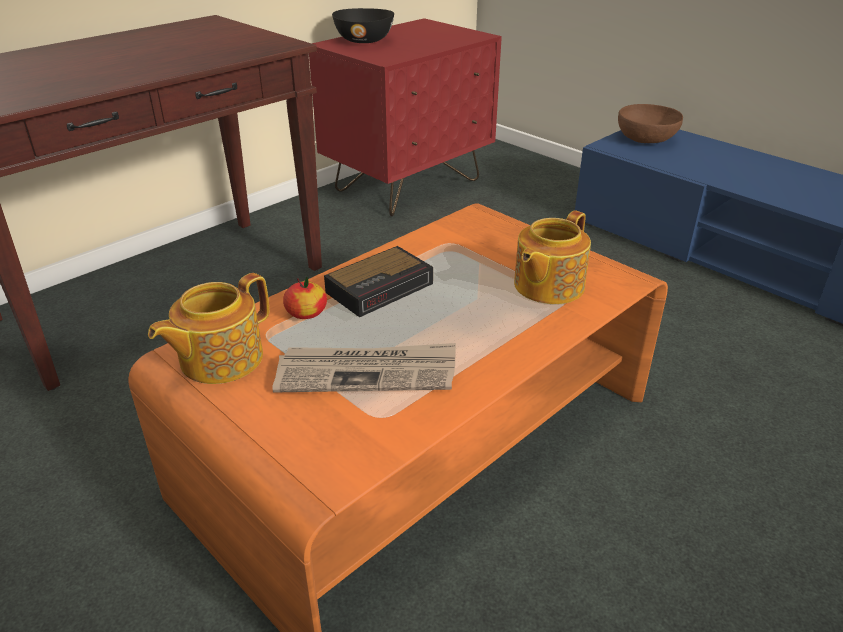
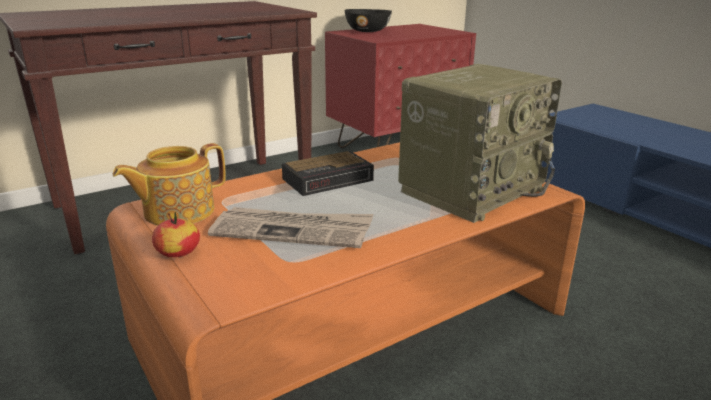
camera: 10 degrees right, 10 degrees down
(306, 313) = (261, 190): apple -> apple (178, 252)
(547, 286) = (471, 189): teapot -> radio
(646, 139) = (592, 115): brown bowl -> none

